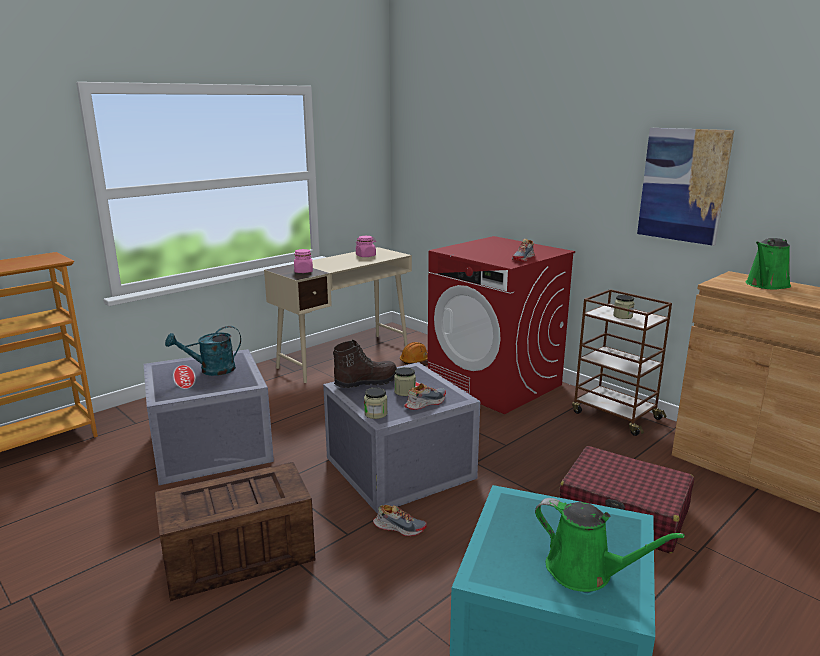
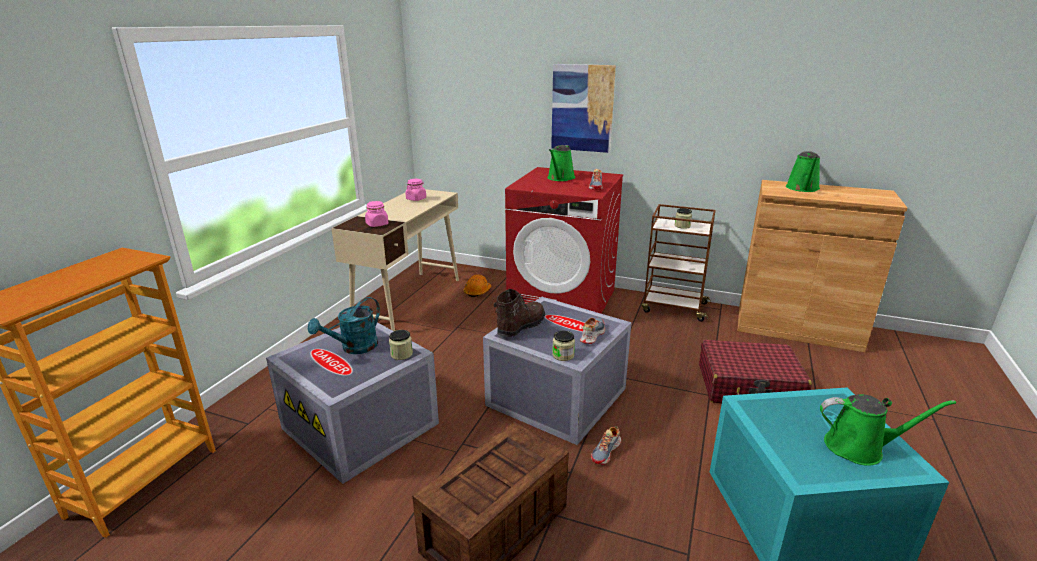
camera: 25 degrees left, 5 degrees up
(399, 527) = (606, 452): shoe -> shoe turned 135 degrees clockwise
(405, 391) = (563, 328): jar -> jar (401, 354)
(498, 248) = (560, 178): none -> green watering can
(683, 185) = (722, 112): picture -> picture (582, 108)

